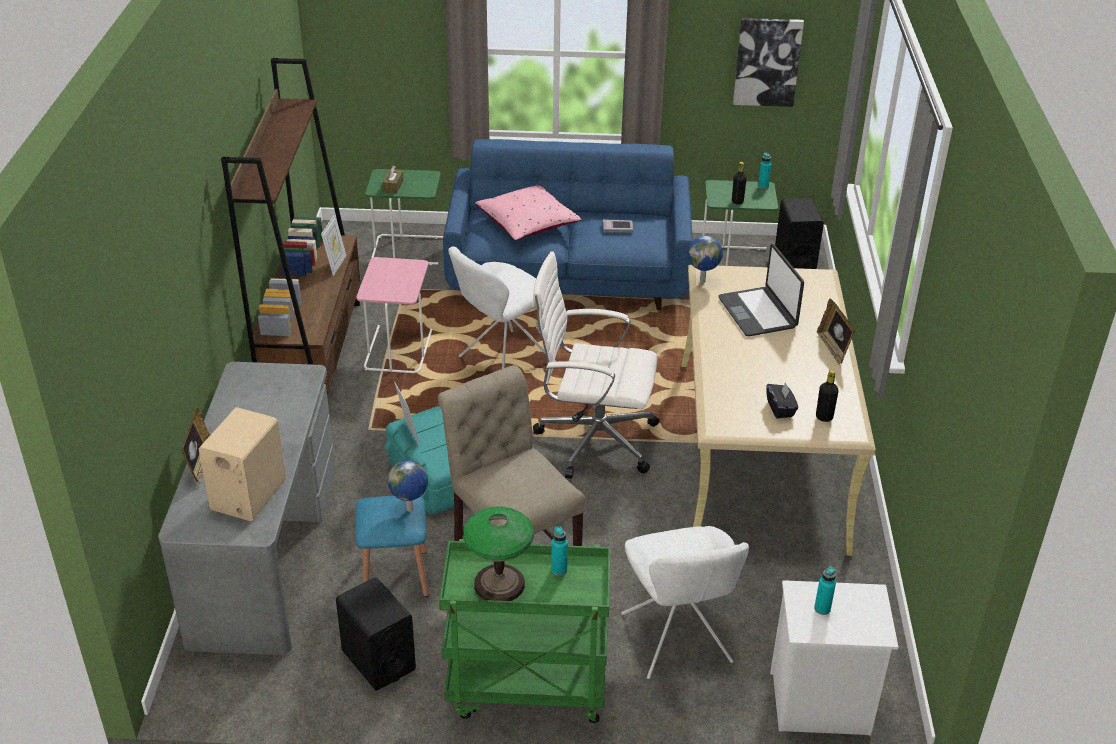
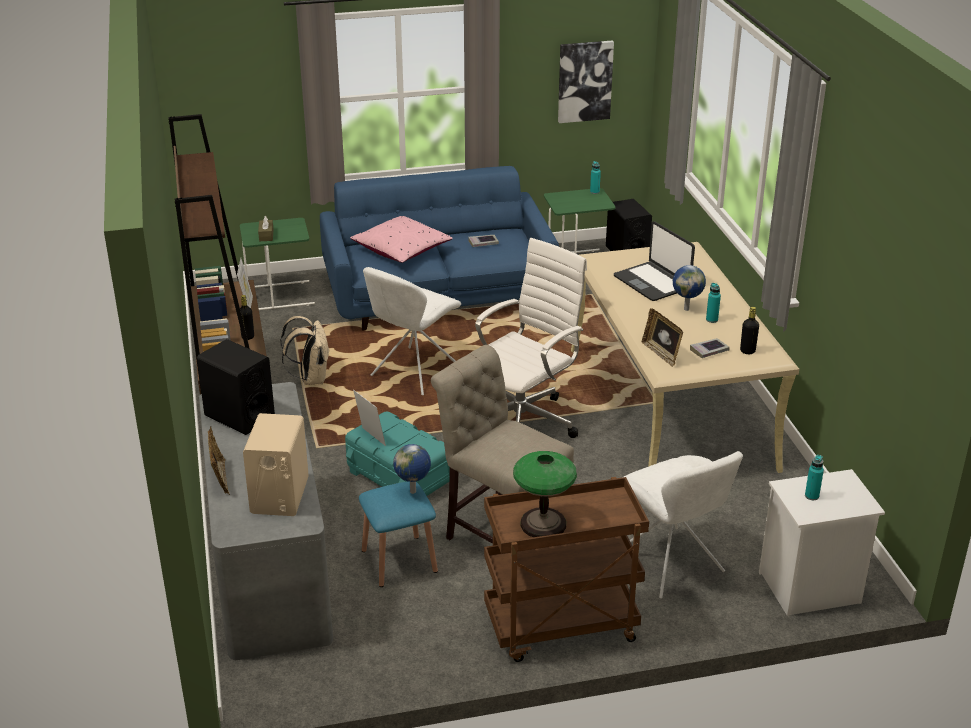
camera: 15 degrees left, 5 degrees down
(378, 660) = (418, 632): black speaker -> black speaker (239, 416)
(397, 349) = (311, 378): pink side table -> beige backpack
(525, 690) = (560, 628): green cart -> brown cart
(559, 570) = (588, 504): turquoise bottle -> turquoise bottle (712, 320)
(593, 439) = (523, 422): white office chair -> white office chair turned 135 degrees clockwise
(703, 281) = (593, 265): globe -> globe (686, 309)
(737, 201) = (579, 206): black bottle -> black bottle (247, 336)
(780, 409) = (709, 351): black tissue box -> book
(833, 348) = (727, 299): picture frame -> picture frame (661, 354)

